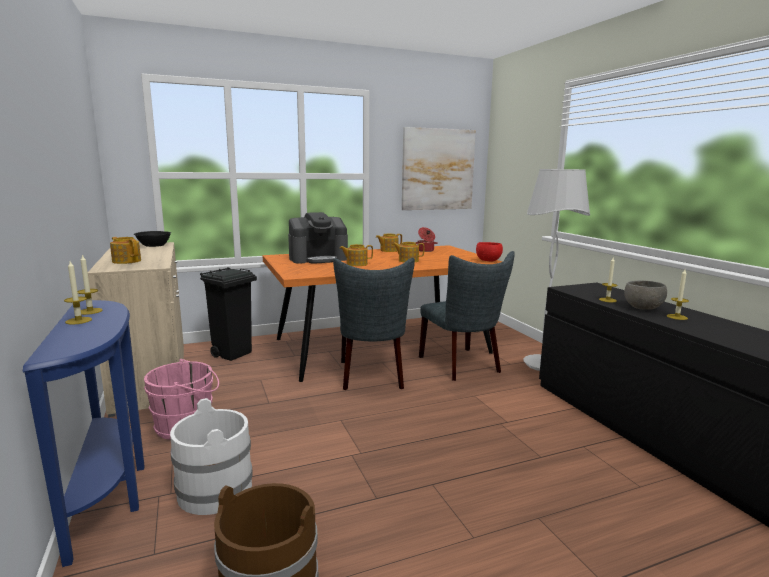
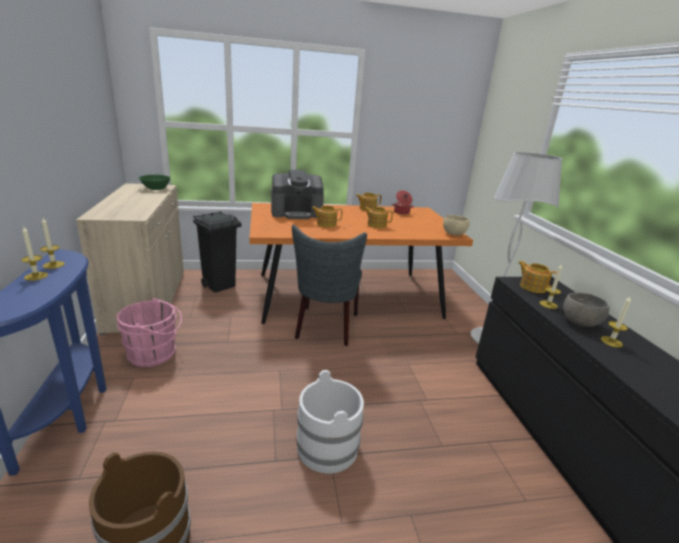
camera: 10 degrees right, 10 degrees up
(126, 261) = (118, 207): teapot -> teapot (532, 287)
(154, 246) = (156, 188): black bowl -> green bowl
(214, 490) = (149, 424): white bucket -> white bucket (327, 447)
(437, 169) = (427, 133): picture -> none
(463, 366) = (411, 329): grey chair -> none
(489, 261) = (454, 234): red bowl -> beige bowl

